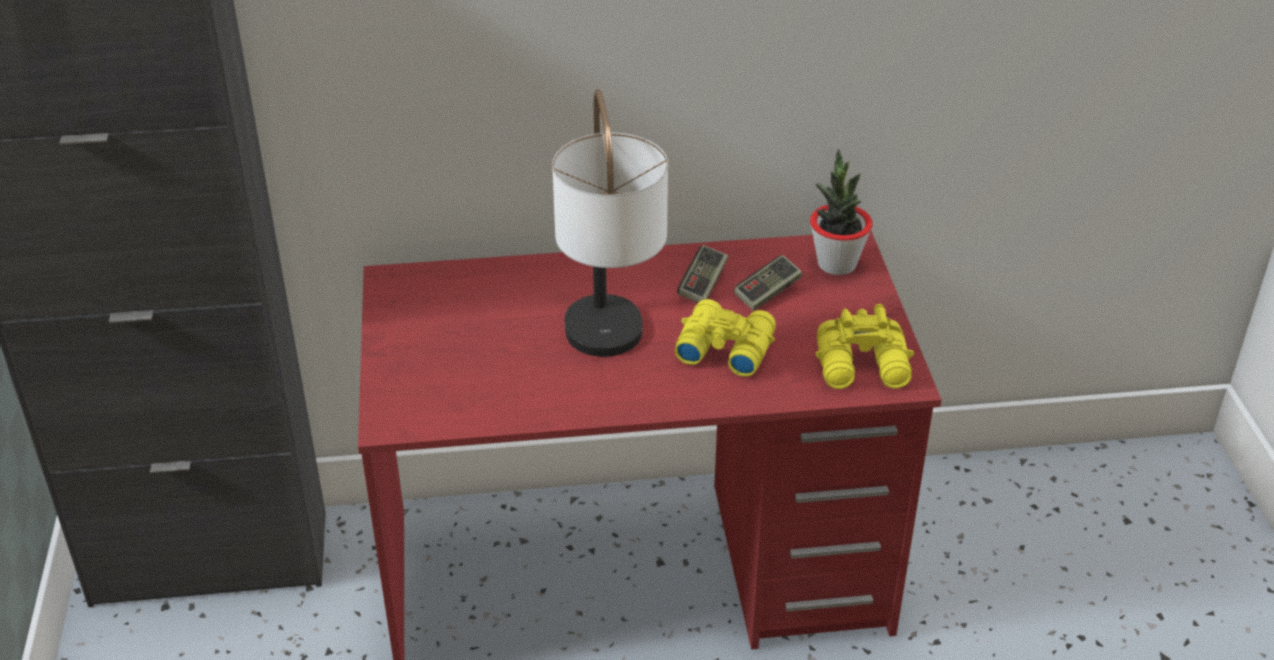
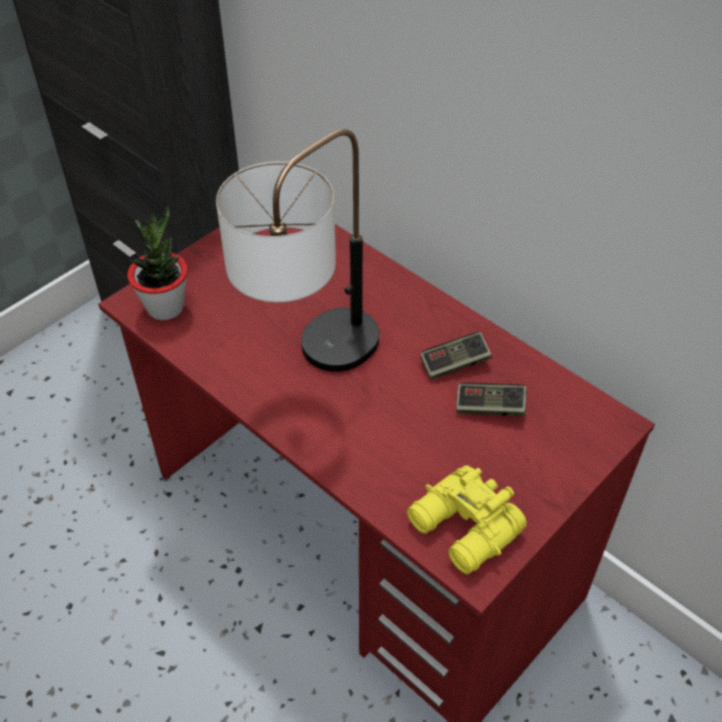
camera: 50 degrees right, 10 degrees up
(723, 347) = (392, 423): yellow binoculars -> none
(836, 264) = (579, 428): potted plant -> potted plant (165, 307)

